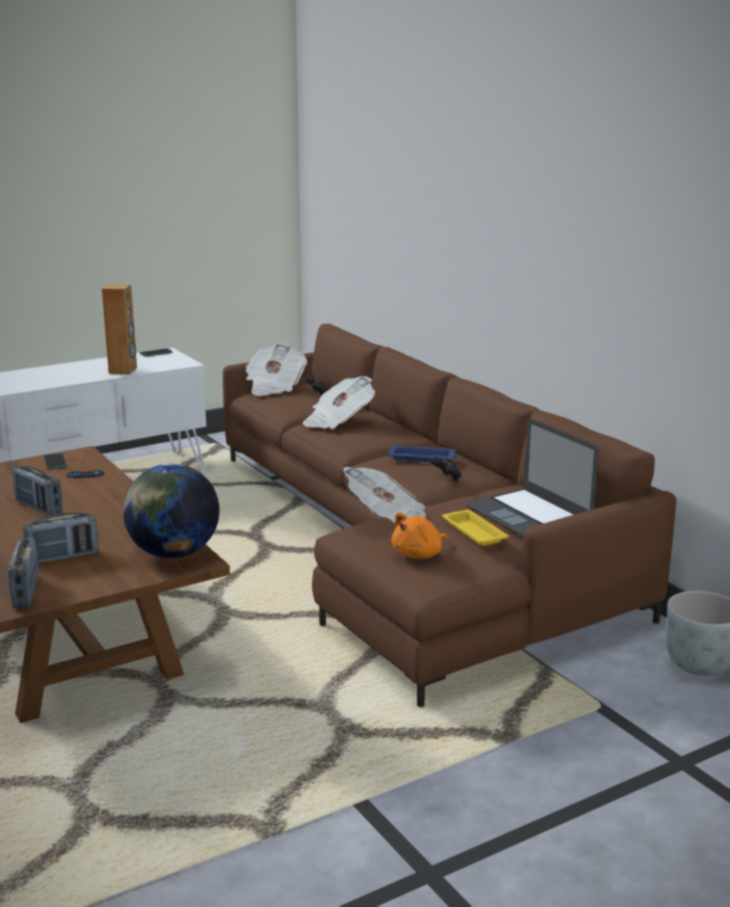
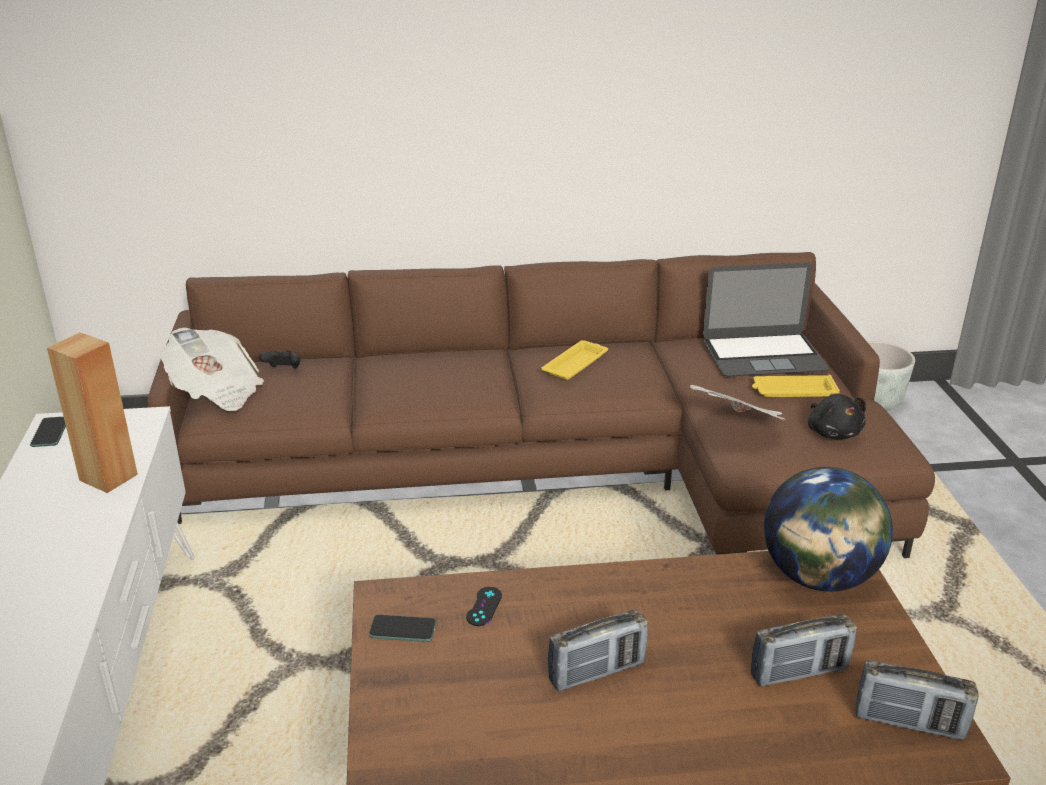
camera: 65 degrees left, 10 degrees up
(63, 557) = (799, 672): radio -> radio turned 75 degrees clockwise
(338, 421) = (402, 381): newspaper -> none
(419, 554) = (833, 432): orange plush toy -> black plush toy
(423, 458) = (576, 364): blue tray -> yellow tray
(447, 479) = (643, 367): black game controller -> none

